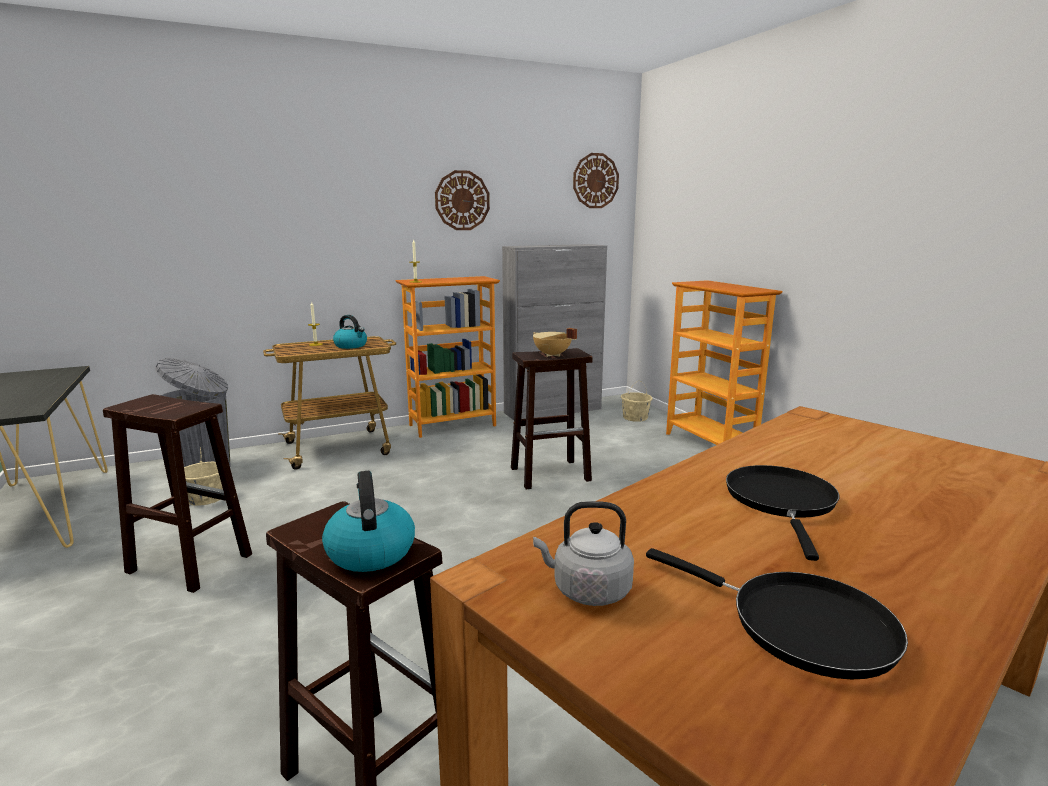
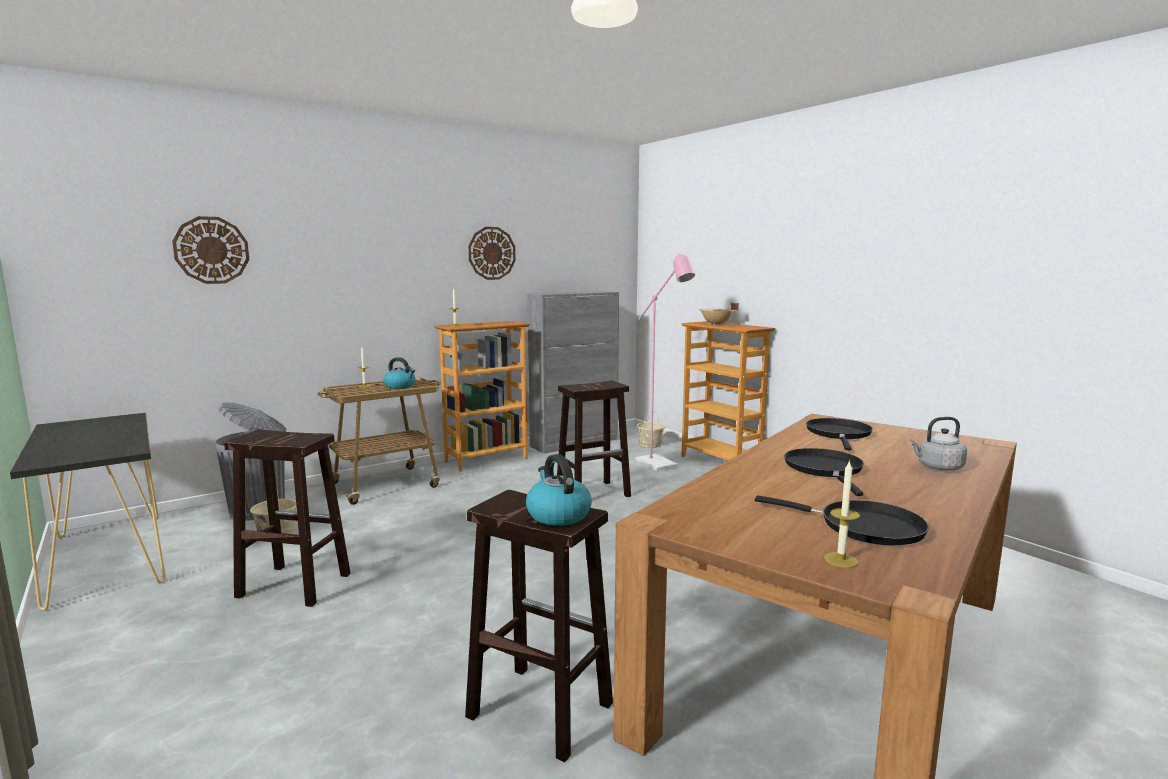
camera: 10 degrees left, 5 degrees down
(552, 355) = (594, 386): beige cooking pot -> beige cooking pot (716, 324)
(587, 590) = (725, 521): grey kettle -> grey kettle (938, 467)
(595, 181) = (604, 236): wall clock -> wall clock (211, 250)
(639, 444) = (661, 465): none -> pink floor lamp
(733, 700) = (841, 560): none -> candle
(825, 441) = (839, 434): none -> black frying pan

